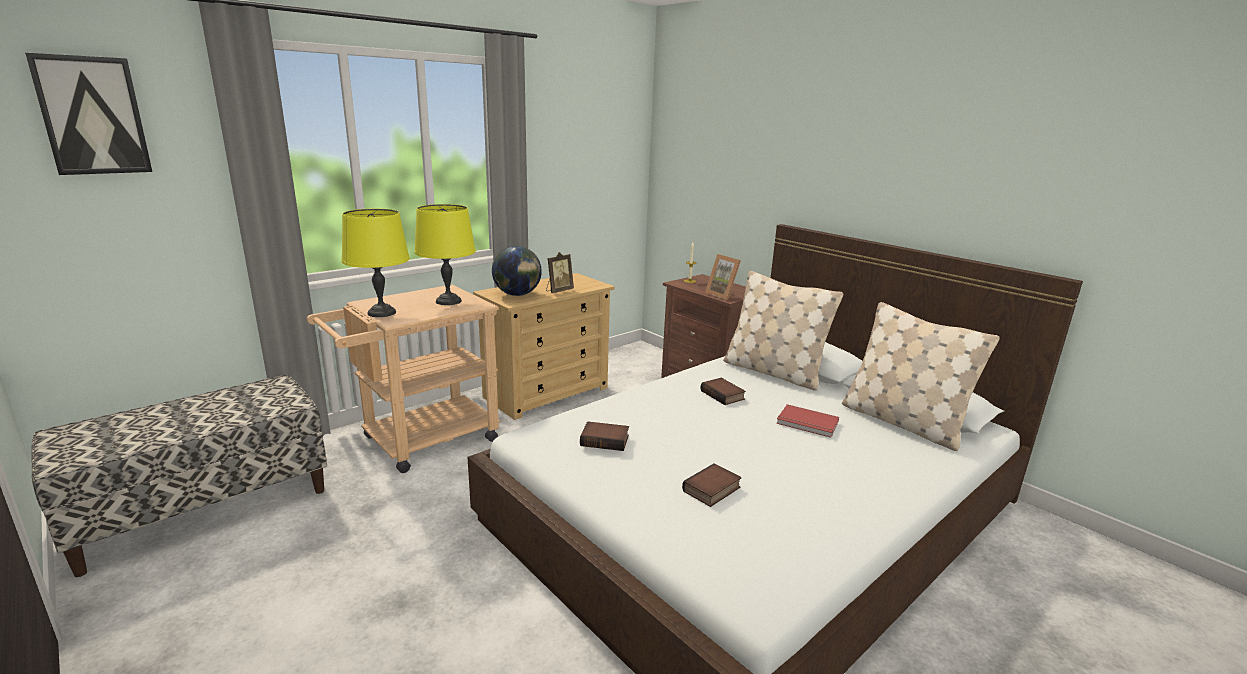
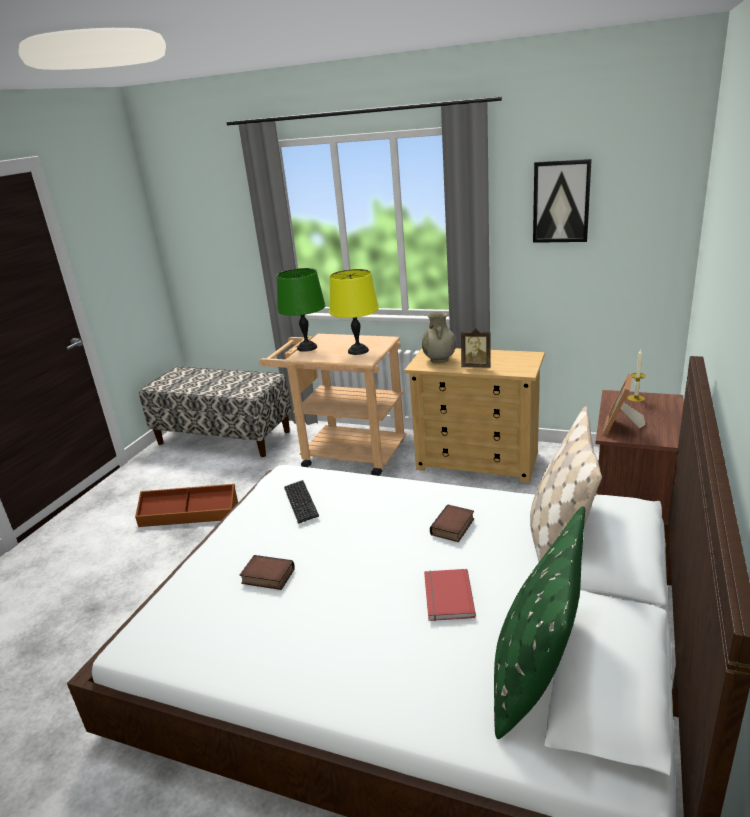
camera: 65 degrees right, 5 degrees up
(92, 116) = (205, 199): picture -> picture (561, 201)
(358, 588) = (189, 514): none -> brown storage box
(381, 312) = (306, 347): yellow table lamp -> green table lamp
(517, 295) = (439, 360): globe -> beige vase
(605, 440) = (301, 502): book -> keyboard
(902, 423) = (535, 673): beige pillow -> green pillow

